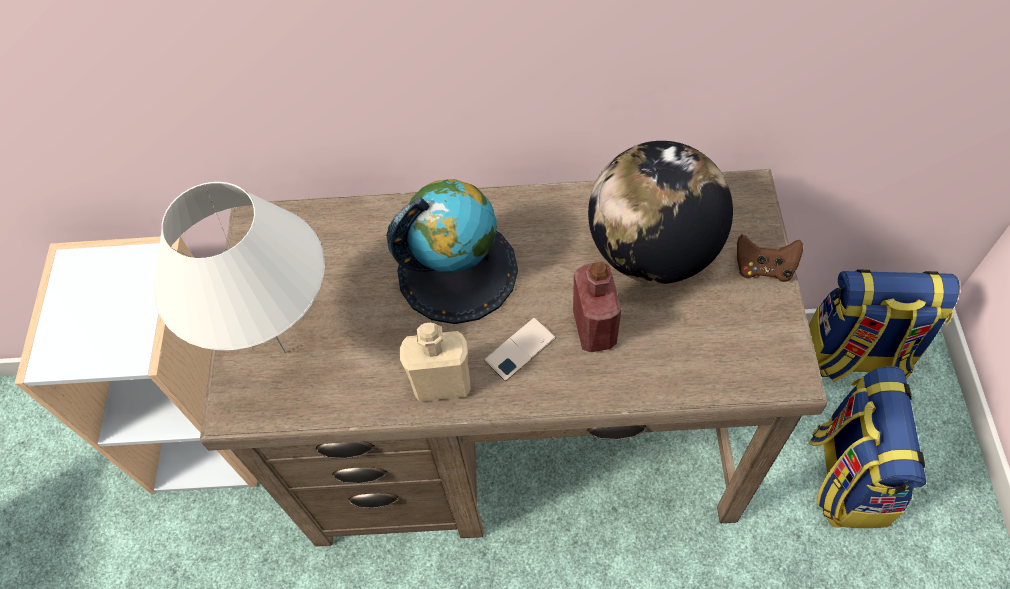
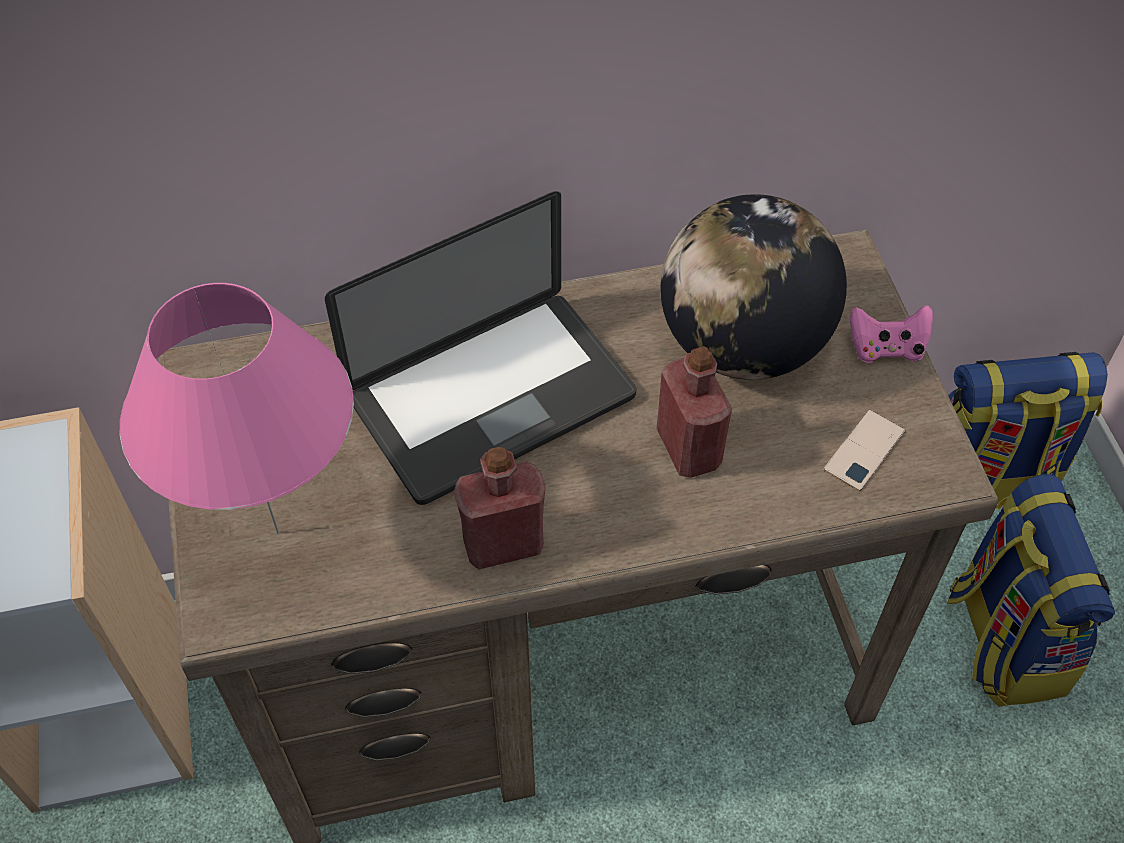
camera: 15 degrees left, 5 degrees down
(284, 352) = (276, 533): white table lamp -> pink table lamp
(442, 384) = (503, 544): beige bottle -> red bottle
(457, 270) = (492, 399): globe -> laptop
(520, 349) = (597, 486): phone -> phone (864, 451)
(764, 268) = (886, 348): brown game controller -> pink game controller

